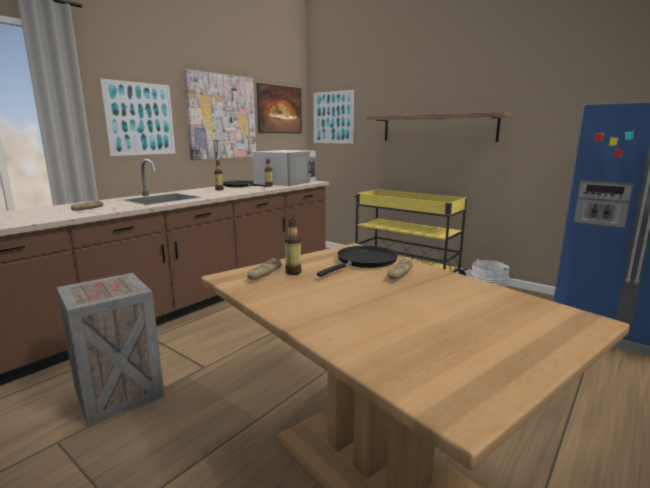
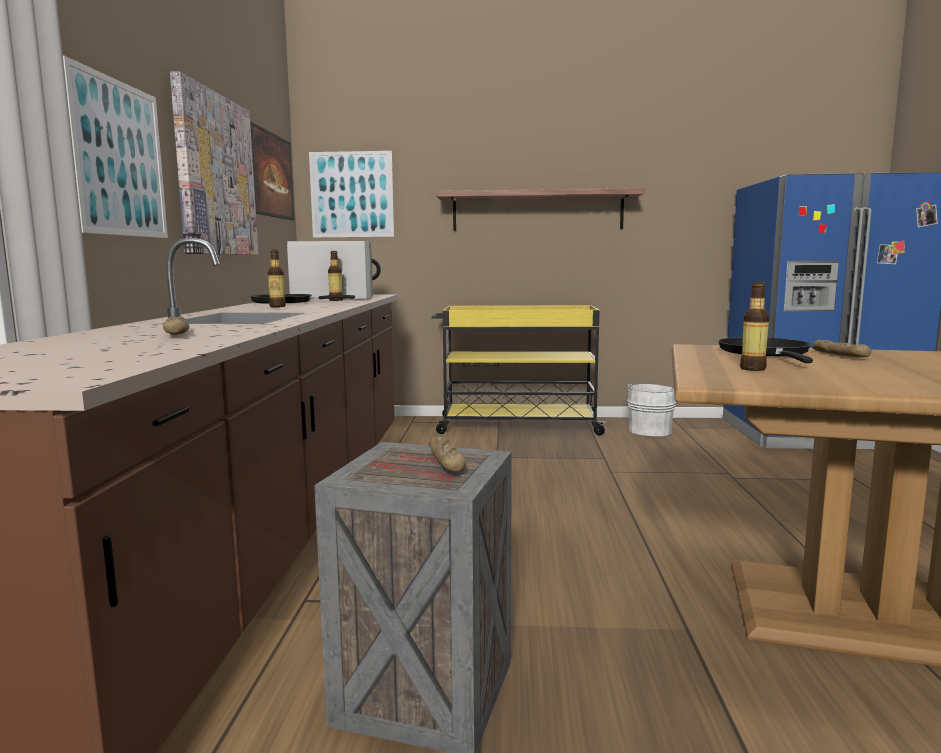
camera: 35 degrees left, 5 degrees down
(265, 274) = (734, 374): bread -> bread (446, 462)

